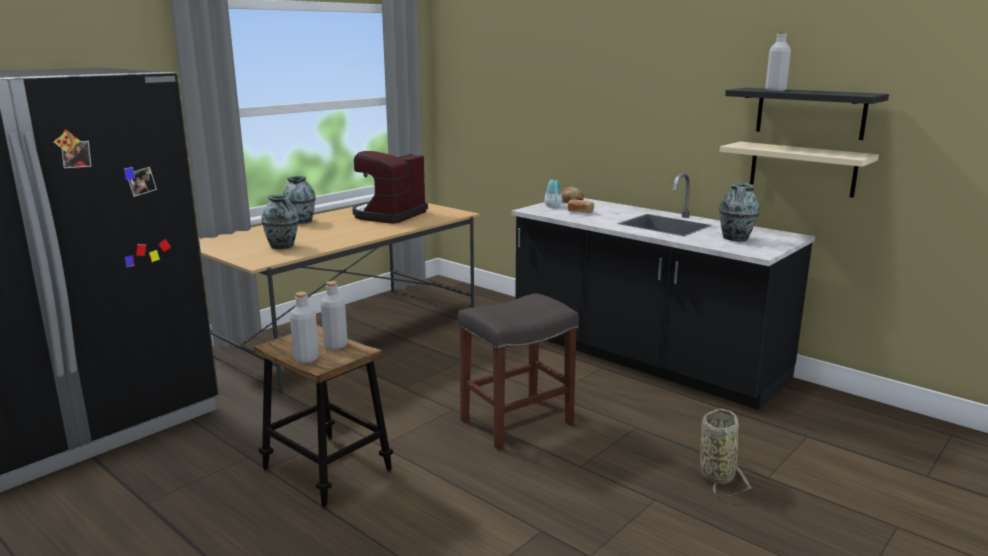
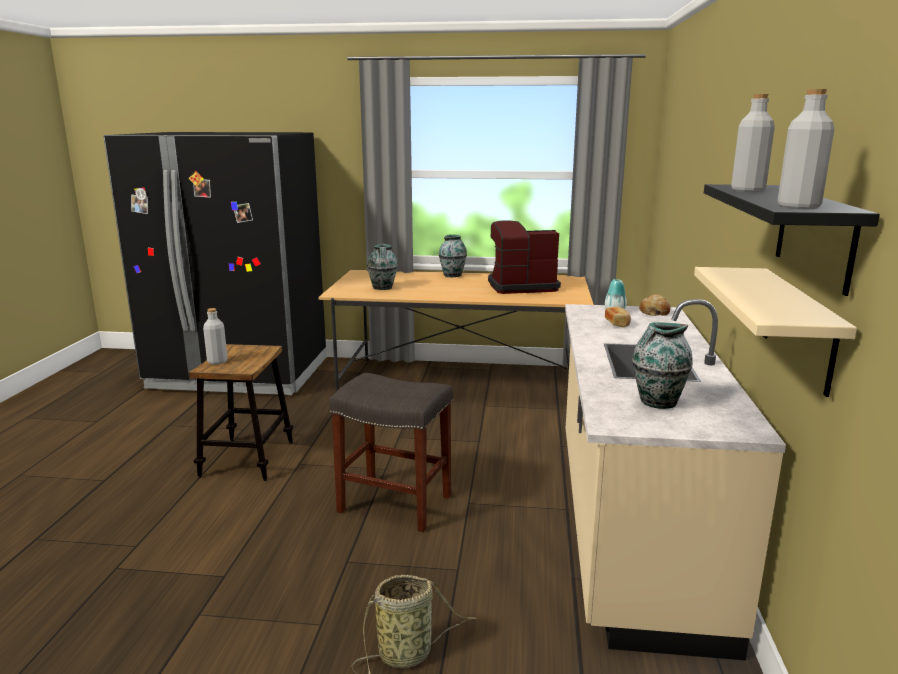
camera: 55 degrees right, 0 degrees up
(335, 345) = (250, 361): grey bottle -> grey bottle (798, 207)
(643, 357) = (629, 526): black counter -> beige counter

